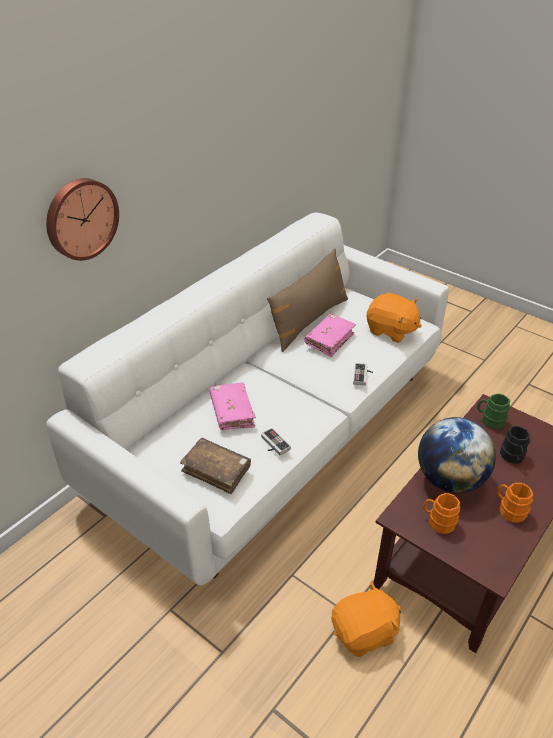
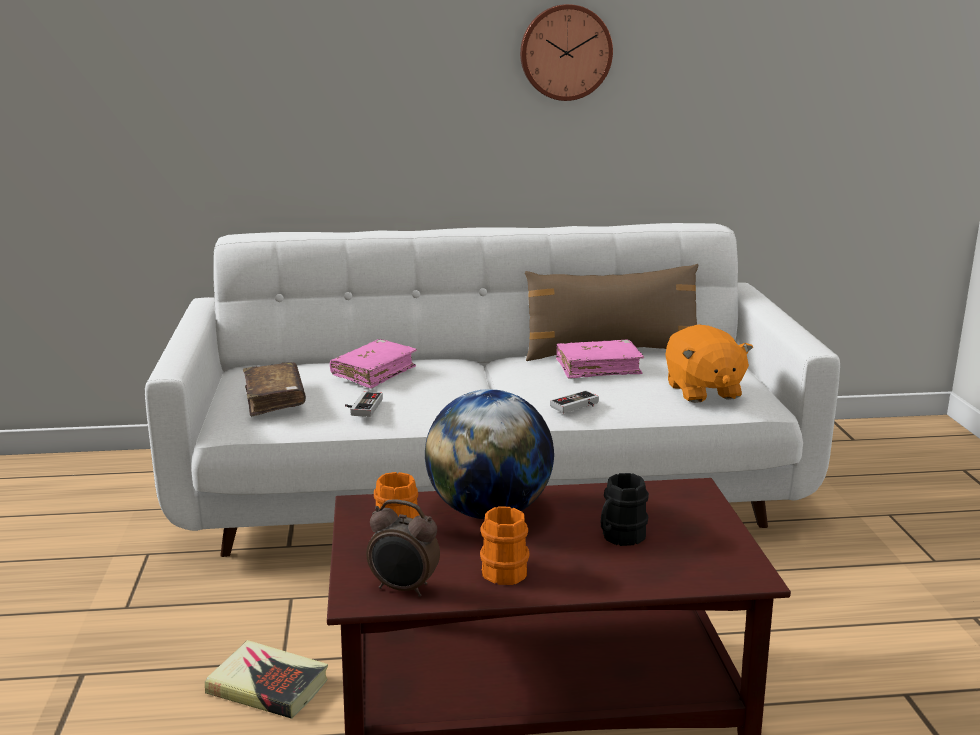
camera: 45 degrees right, 20 degrees down
(80, 218) = (295, 72): wall clock -> wall clock (565, 52)
(364, 633) = (268, 686): orange plush toy -> book
(489, 420) = (663, 498): green mug -> none
(500, 555) = (404, 589): none -> alarm clock

